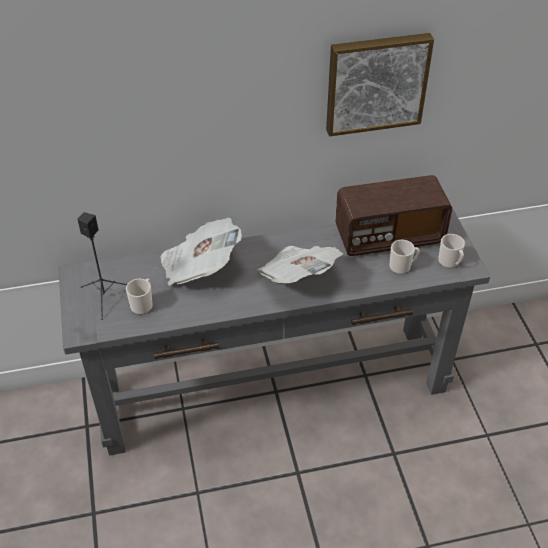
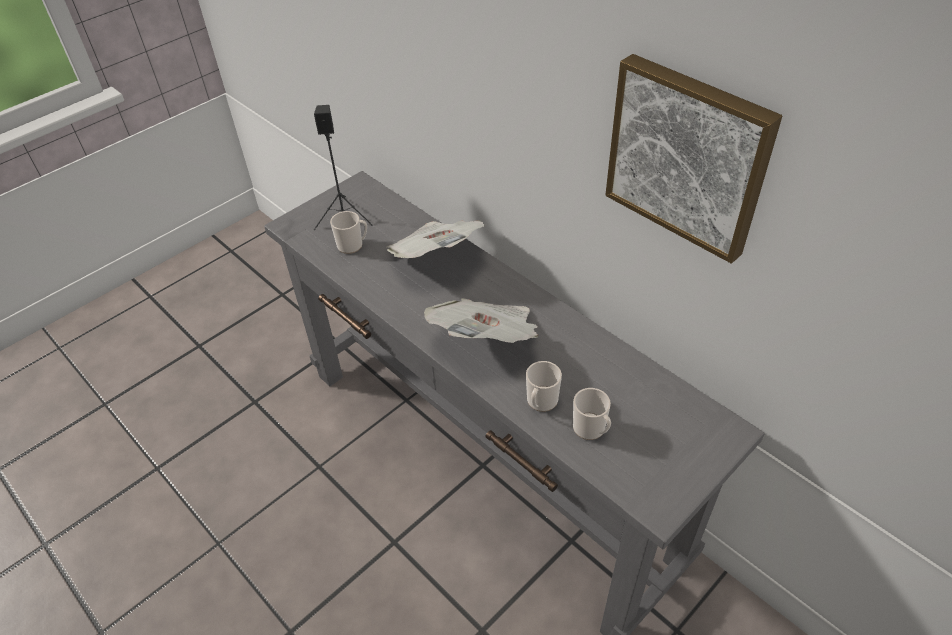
camera: 60 degrees right, 0 degrees up
(389, 236) = (633, 391): radio -> none
(450, 262) = (647, 480): mug -> mug (540, 402)

